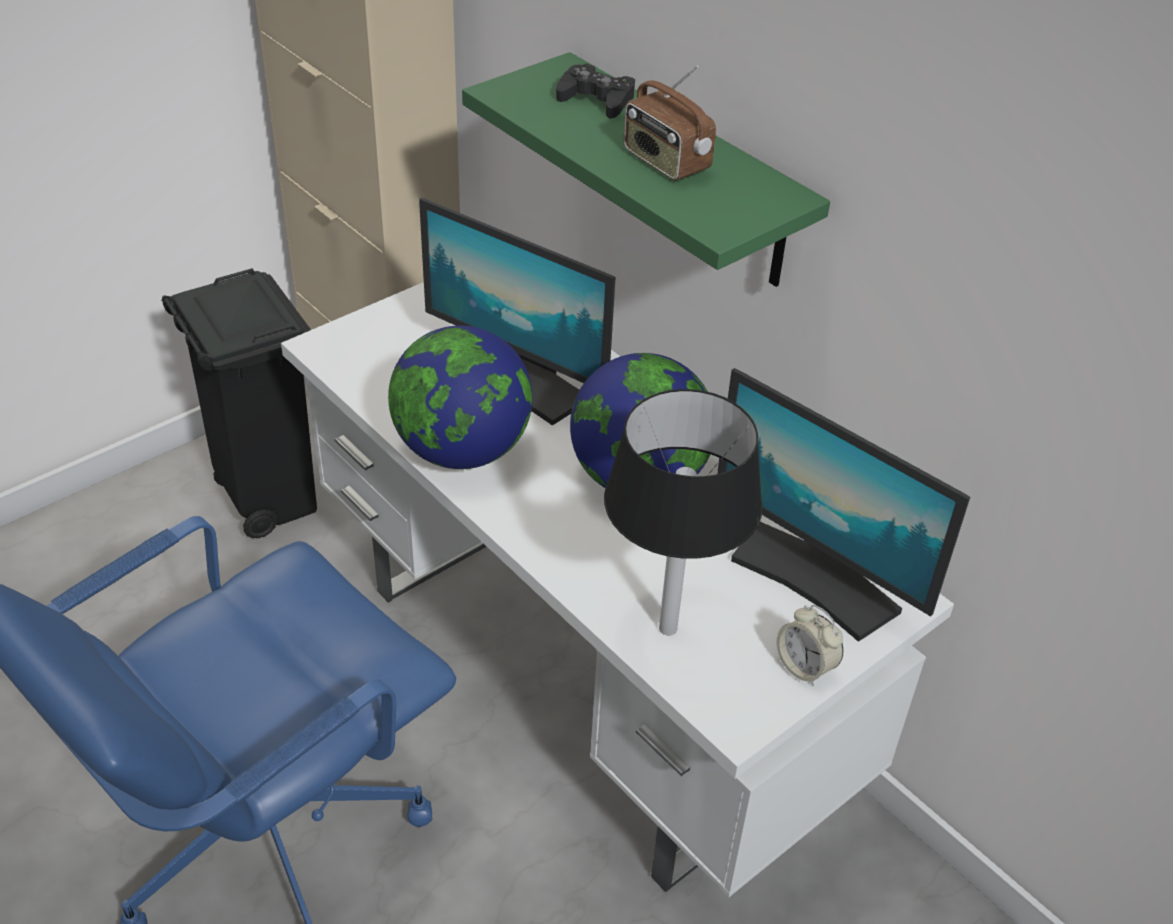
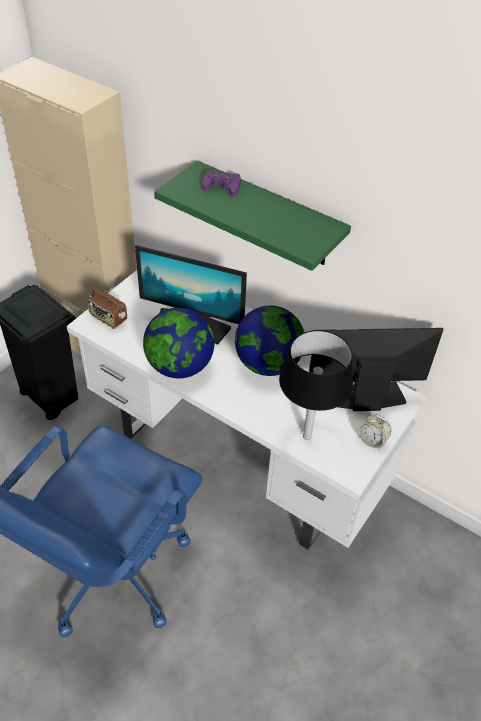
camera: 15 degrees left, 5 degrees up
(596, 100) = (222, 187): black game controller -> purple game controller
(665, 162) = (268, 217): radio -> radio (108, 318)
(815, 579) = (363, 397): monitor -> monitor turned 150 degrees clockwise

